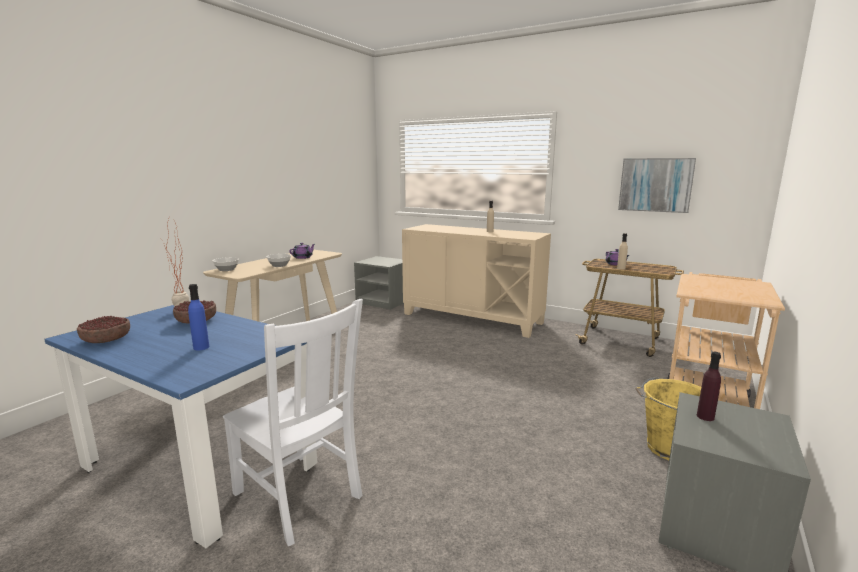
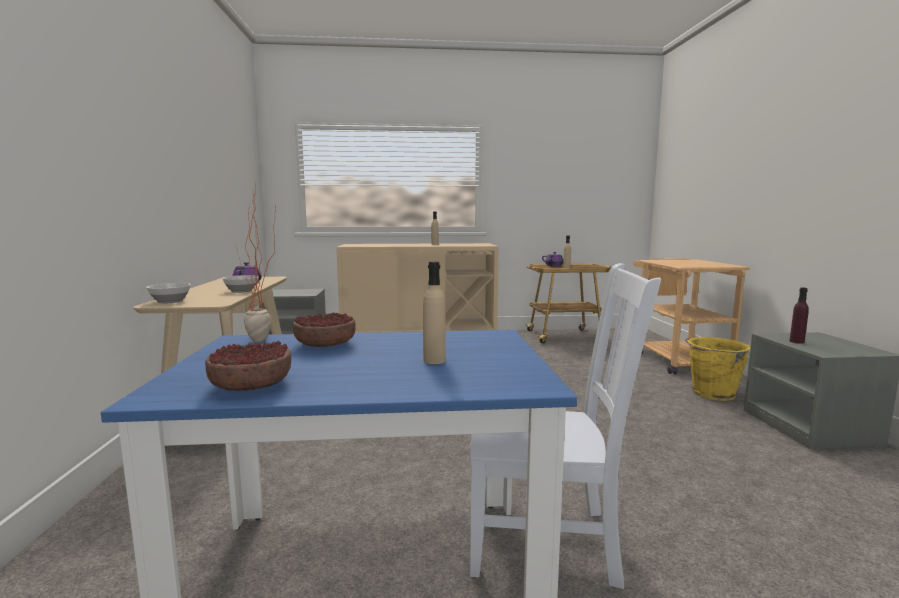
camera: 35 degrees left, 5 degrees down
(201, 347) = (434, 360): blue bottle -> beige bottle
(655, 185) = (570, 195): picture -> none

